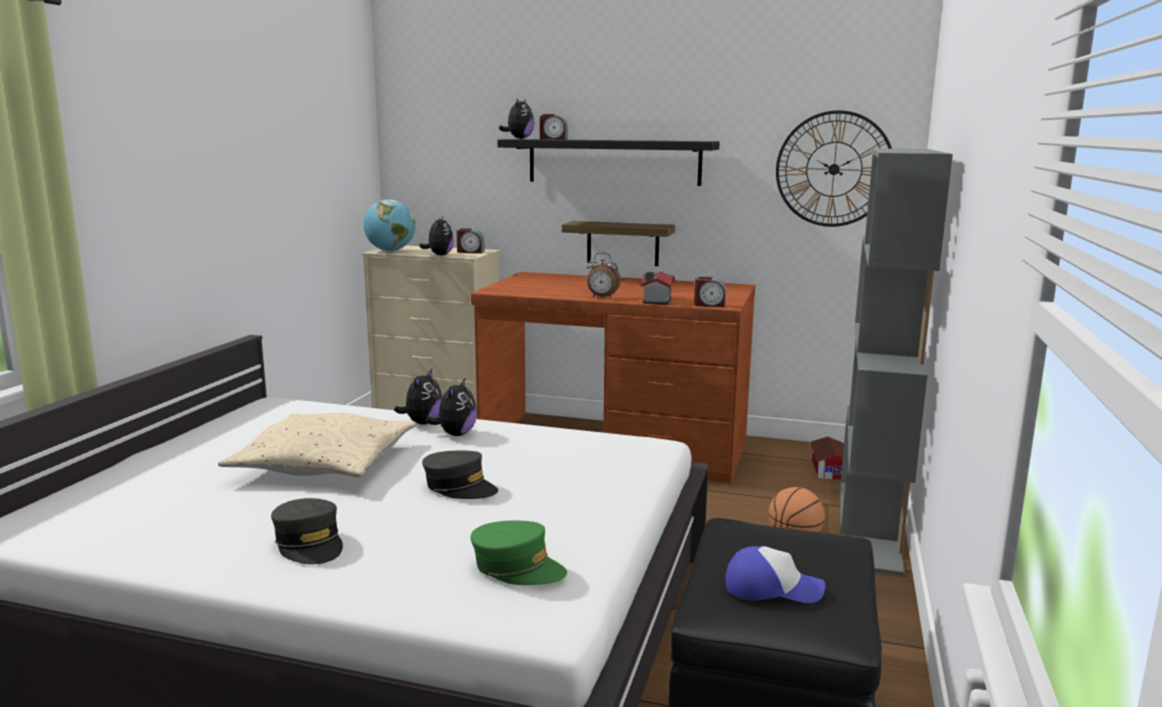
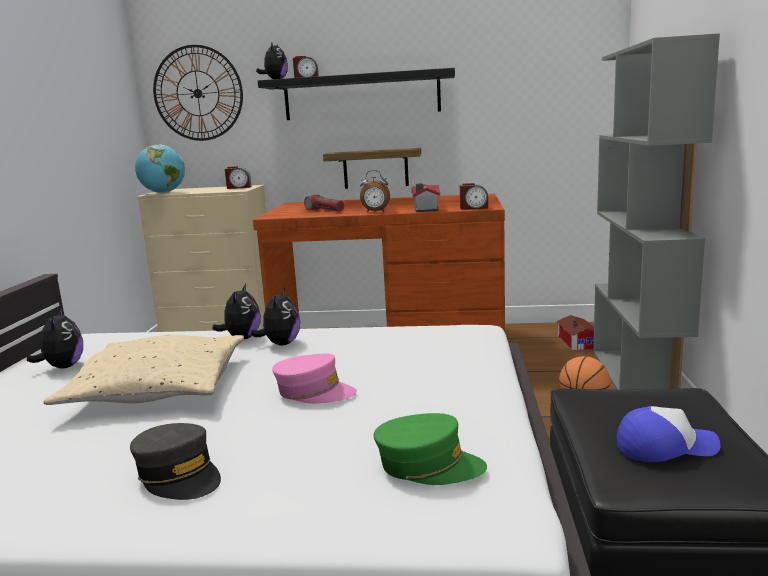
camera: 10 degrees left, 0 degrees up
(439, 255) = (212, 191): plush toy -> plush toy (63, 367)
(459, 487) = (314, 392): grey cap -> pink cap
(552, 289) = (325, 210): none -> flashlight
(834, 169) = (553, 87): wall clock -> wall clock (198, 93)

